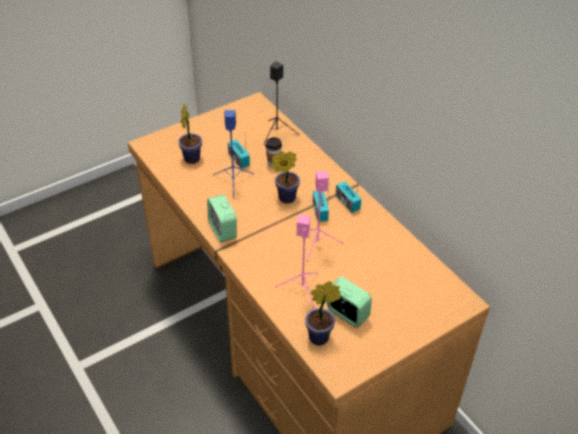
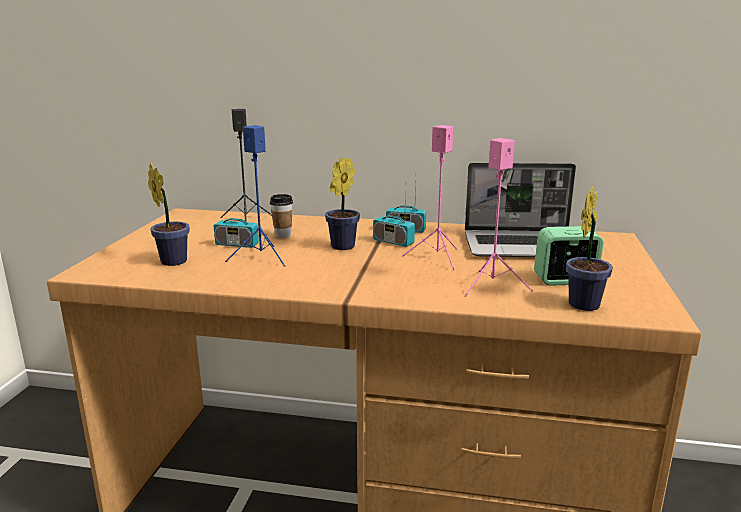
camera: 45 degrees left, 25 degrees down
(222, 230) = (320, 288): alarm clock -> none
(385, 268) = (523, 246): none -> laptop

